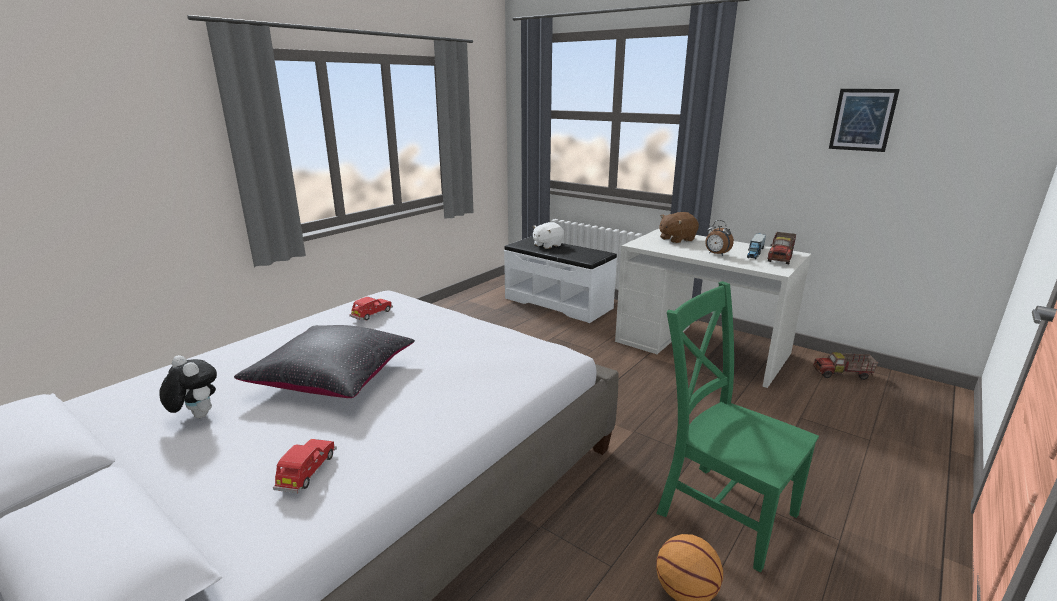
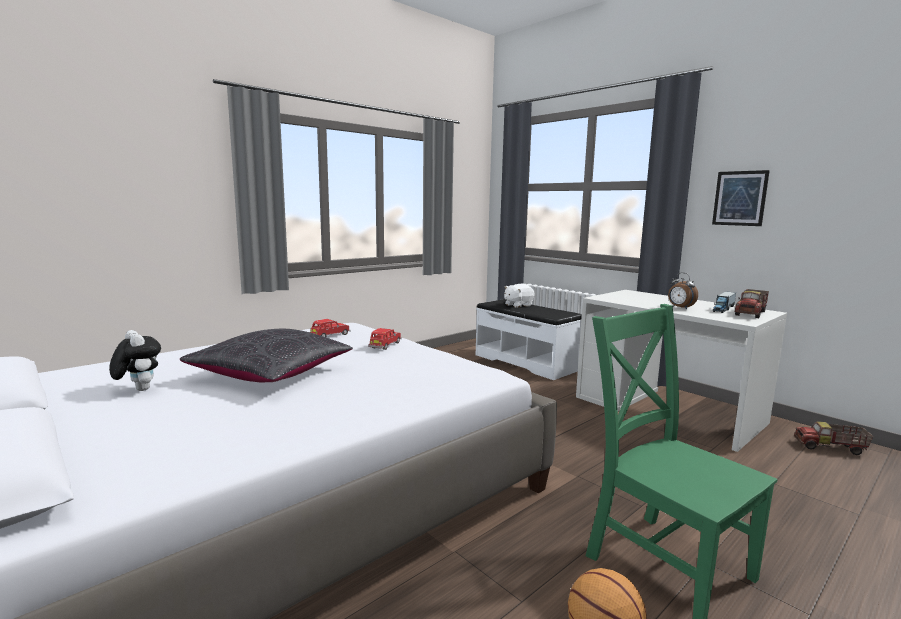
camera: 10 degrees right, 10 degrees down
(307, 473) = (207, 437): red toy car -> red toy car (385, 346)
(676, 239) = (641, 296): brown plush toy -> none
(862, 120) = (837, 175): picture -> picture (739, 198)

